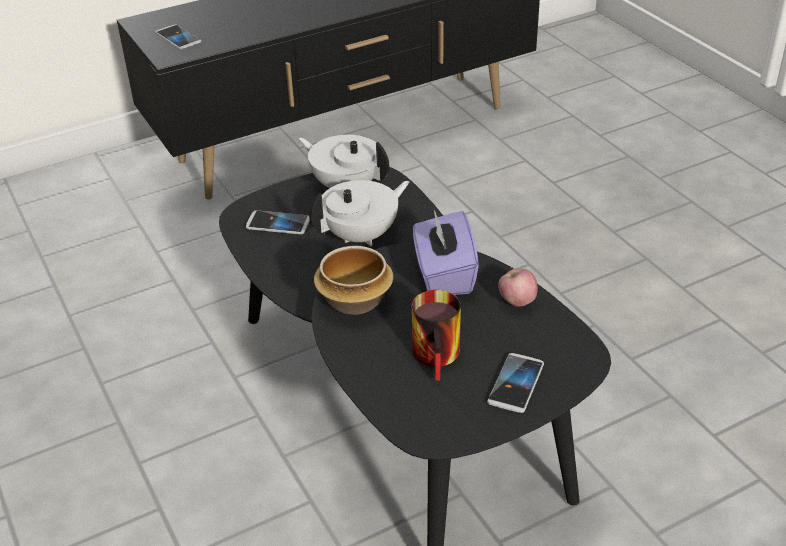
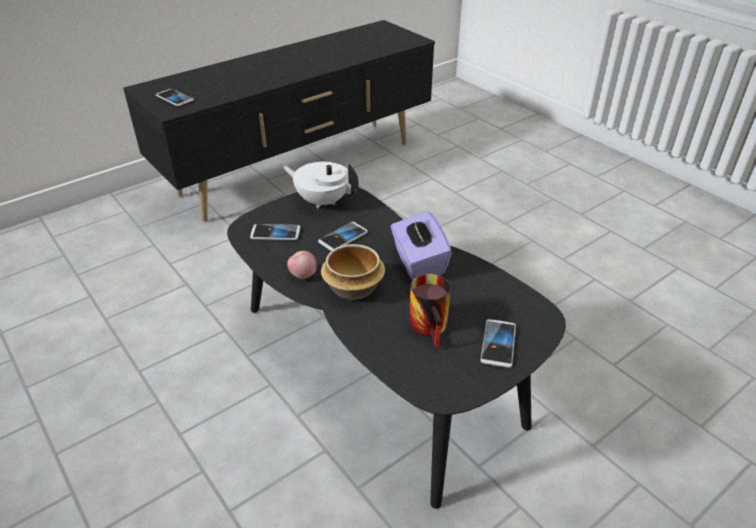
camera: 10 degrees left, 0 degrees up
(361, 236) = (343, 237): white teapot -> phone
(516, 301) = (480, 278): apple -> apple (302, 275)

